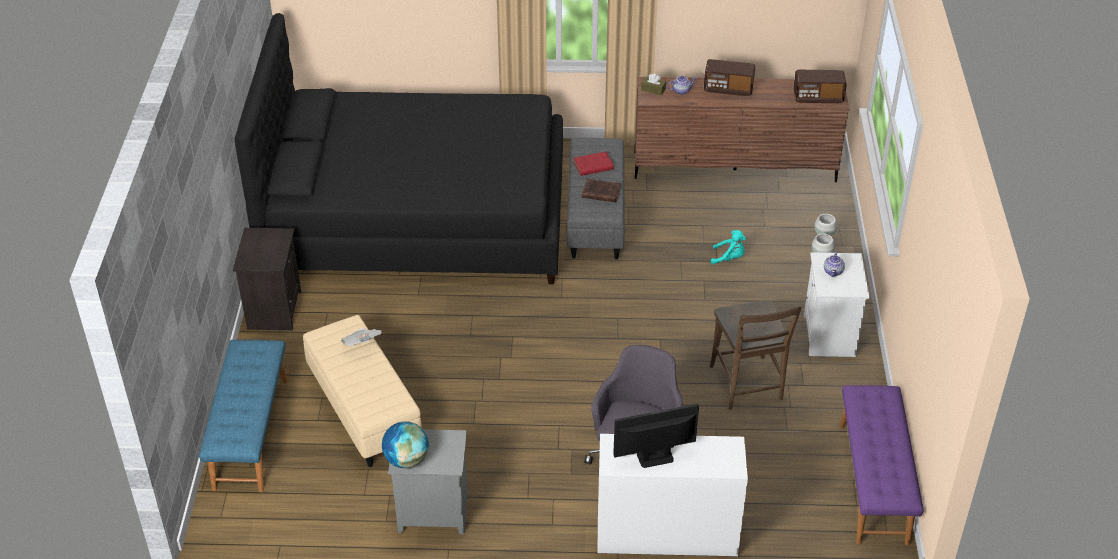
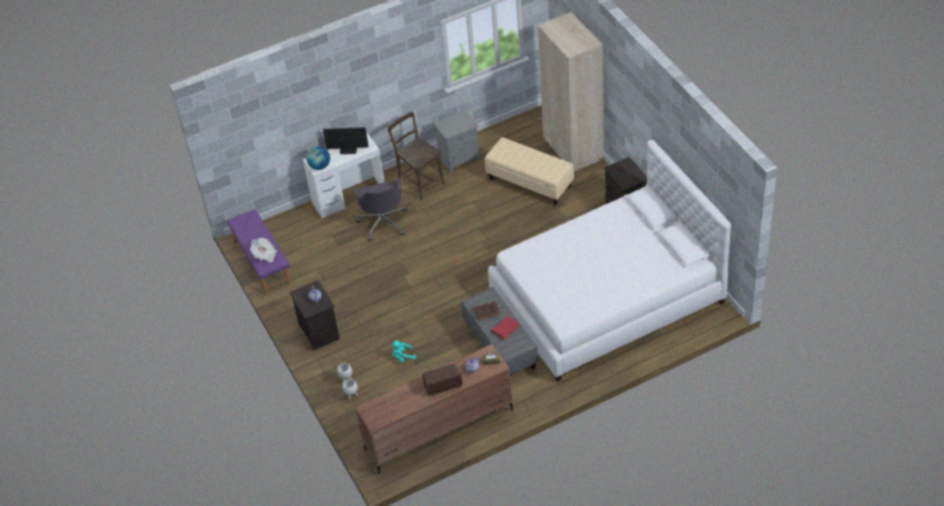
camera: 155 degrees right, 5 degrees up
(250, 433) = (573, 151): blue bench -> beige wardrobe
(362, 344) = (538, 169): newspaper -> newspaper (264, 255)
(406, 460) = (461, 117): globe -> globe (320, 166)
(416, 215) = (607, 297): black bed -> white bed
(655, 457) = (348, 150): monitor -> monitor turned 45 degrees clockwise
(747, 386) = (349, 282): brown chair -> brown chair (420, 182)
(818, 97) = (380, 406): radio -> none
(830, 336) = (318, 332): white nightstand -> black nightstand

